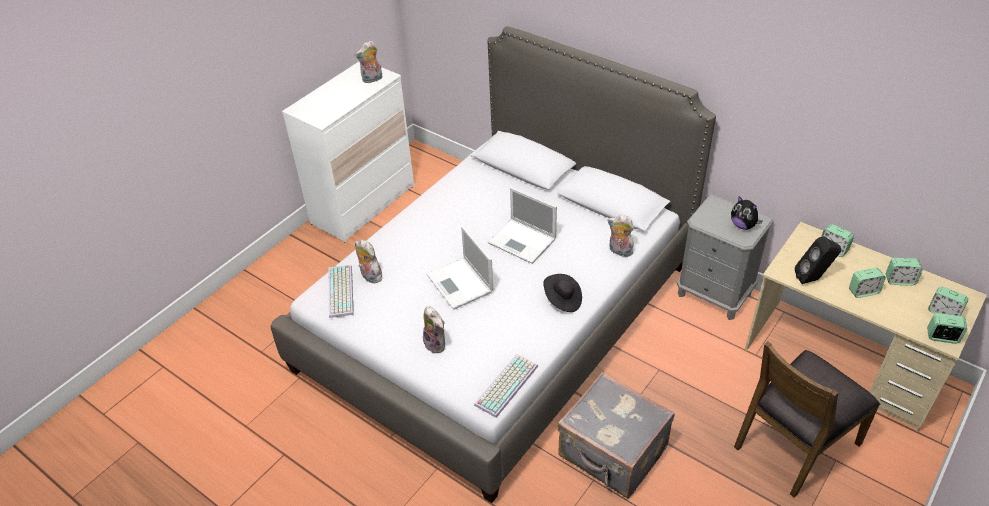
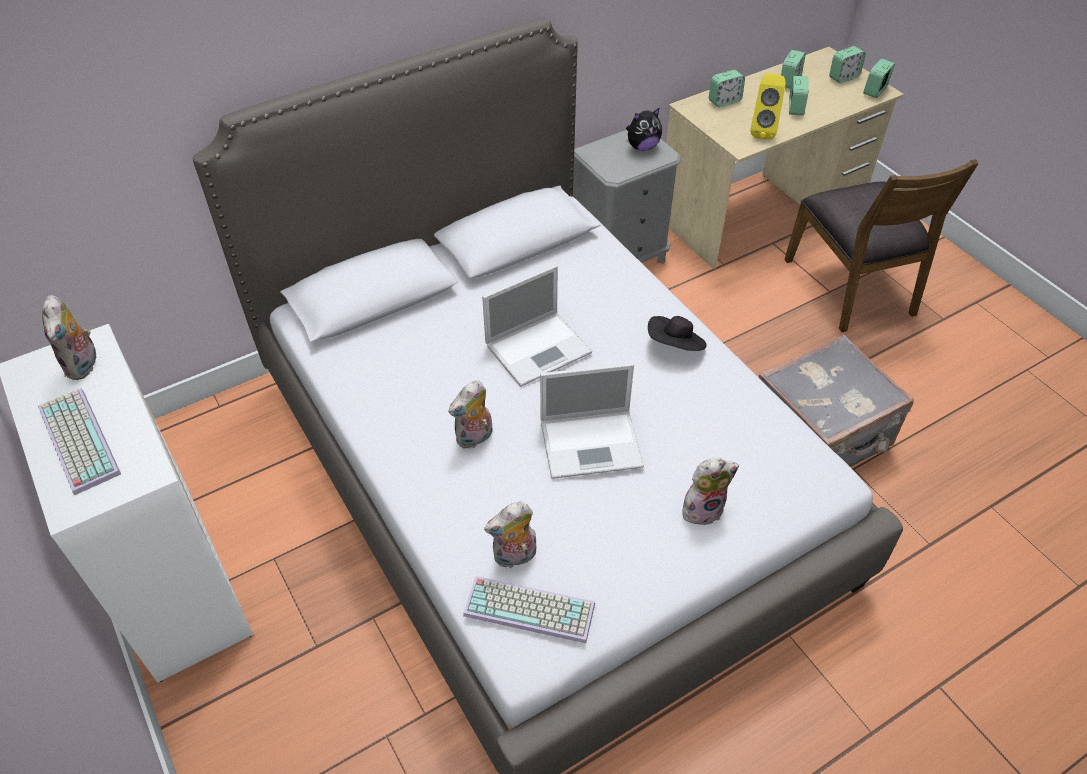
camera: 70 degrees left, 5 degrees up
(506, 384) = (807, 452): keyboard -> keyboard (76, 440)
(619, 251) = (612, 264): plush toy -> plush toy (474, 438)
(812, 279) = (763, 131): black speaker -> yellow speaker

